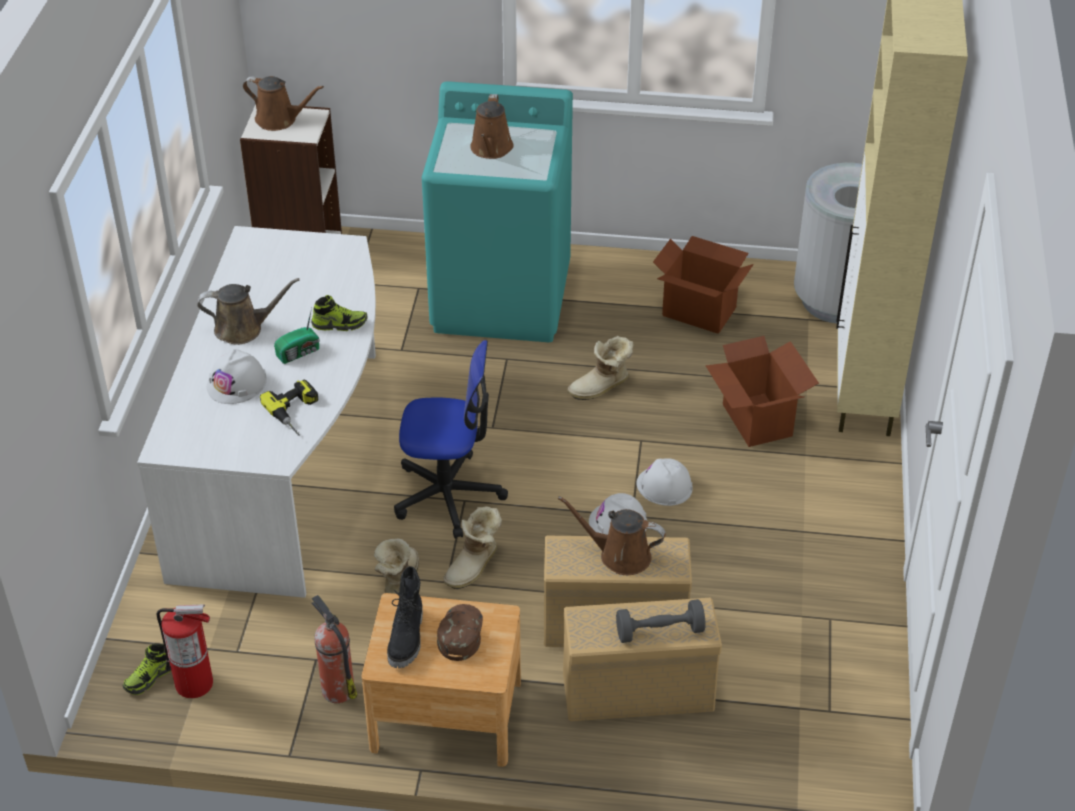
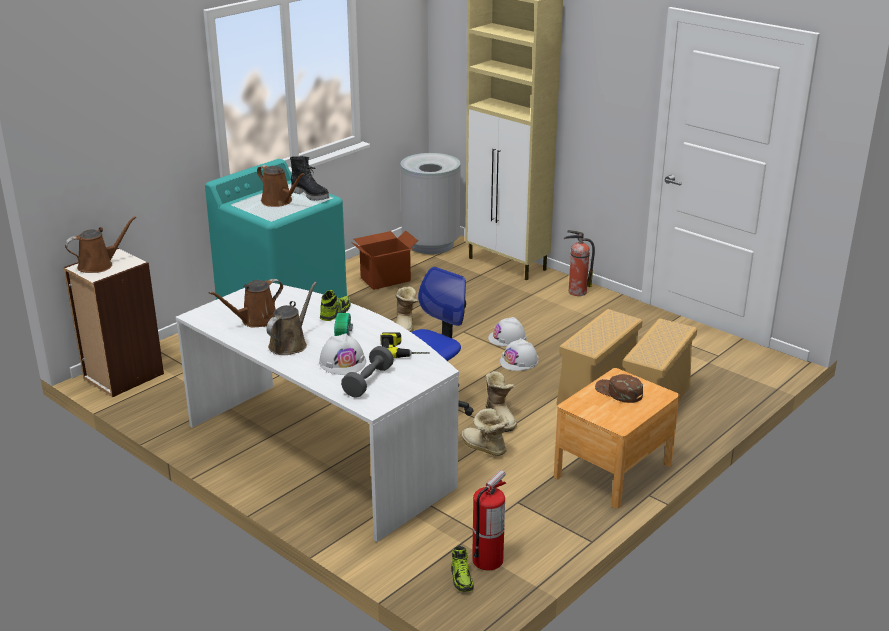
camera: 55 degrees left, 15 degrees down
(337, 689) = (551, 502): fire extinguisher -> fire extinguisher (576, 292)
(407, 638) = (605, 410): black boot -> black boot (311, 195)
(619, 555) = (601, 330): brown watering can -> brown watering can (256, 320)
(659, 631) = (671, 339): grey dumbbell -> grey dumbbell (368, 382)
(756, 420) = (490, 296): cardboard box -> none

